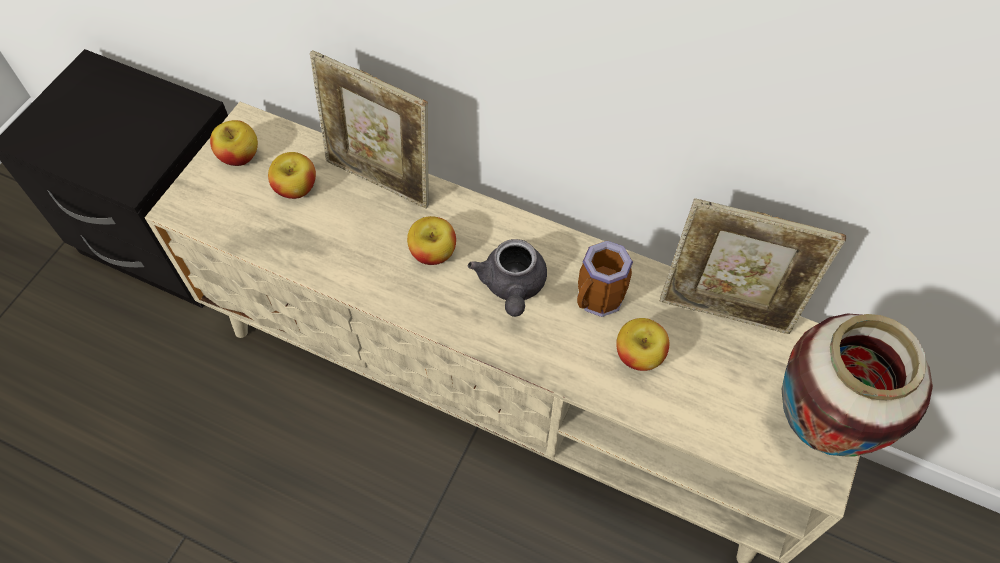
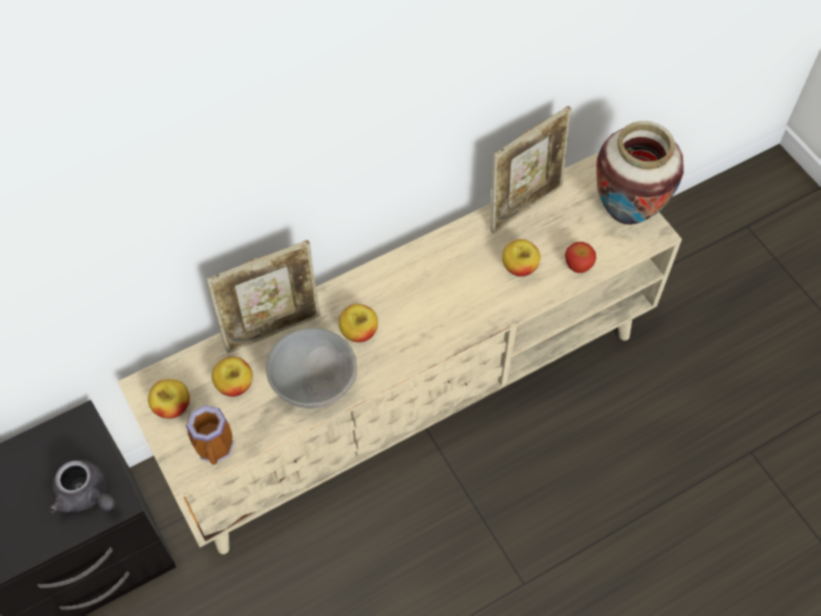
camera: 55 degrees left, 0 degrees up
(345, 250) = (314, 382): none -> grey bowl
(512, 287) = (420, 303): grey teapot -> grey teapot (86, 495)
(598, 302) = (468, 264): mug -> mug (217, 450)
(695, 416) = (578, 266): none -> apple

